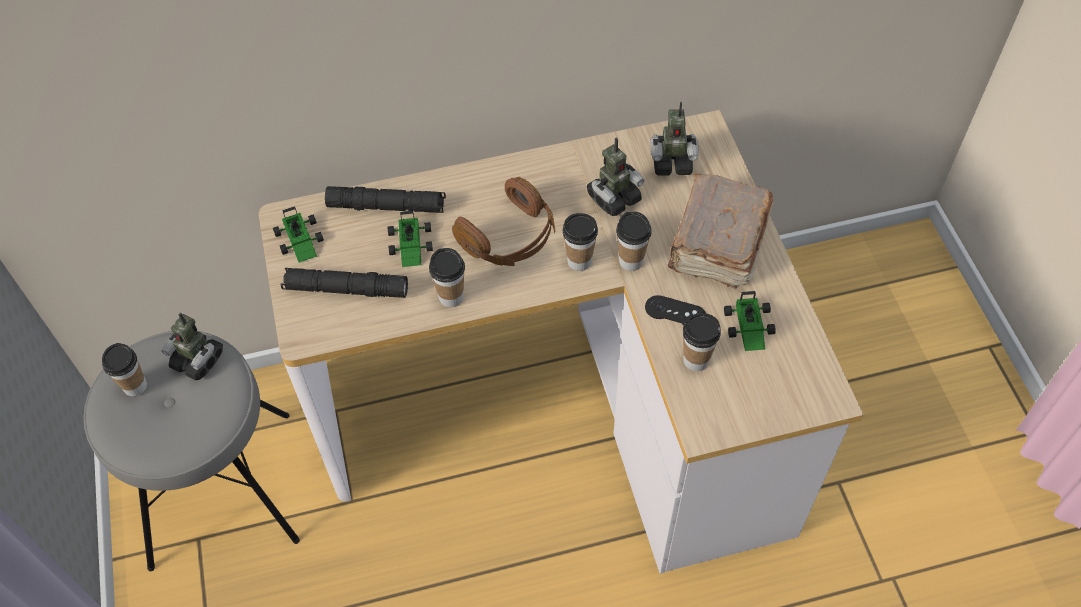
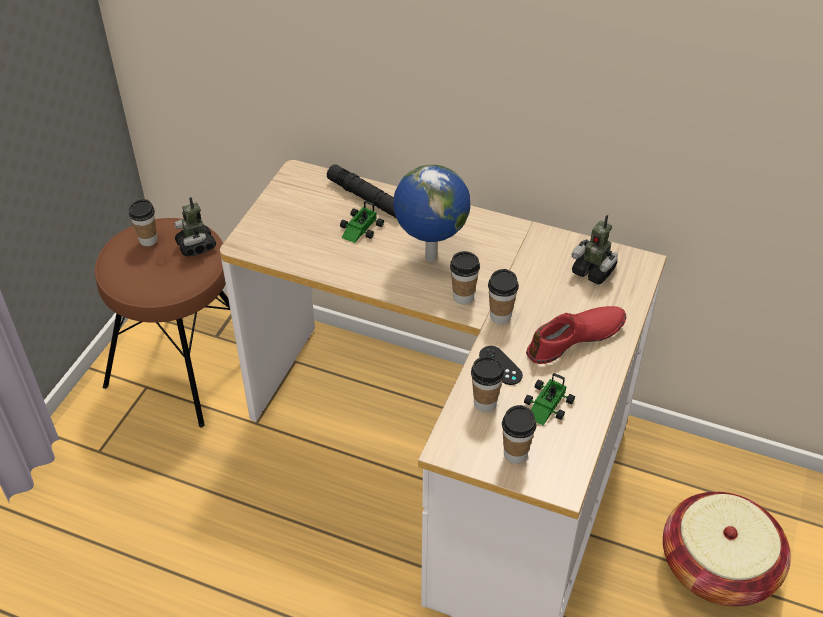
camera: 35 degrees right, 10 degrees down
(221, 489) = (185, 366): grey stool -> brown stool
(300, 241) = (294, 191): toy car -> none
(346, 289) = (294, 232): black flashlight -> none
(451, 297) = (355, 272): cup -> cup (515, 454)
(510, 238) = (429, 258): brown headphones -> globe
(613, 198) = (527, 271): toy robot -> none
(716, 244) = (575, 339): brown book -> red shoe
(860, 367) = (717, 567): none -> basket

